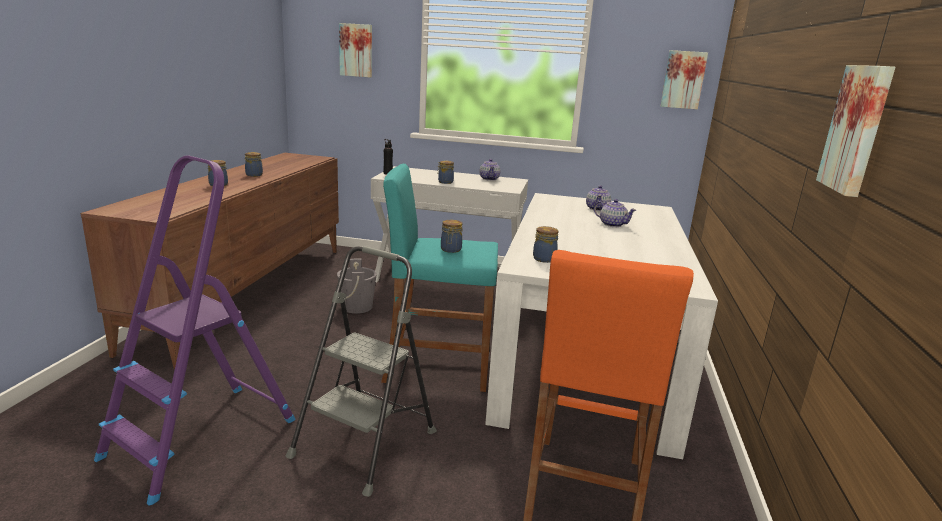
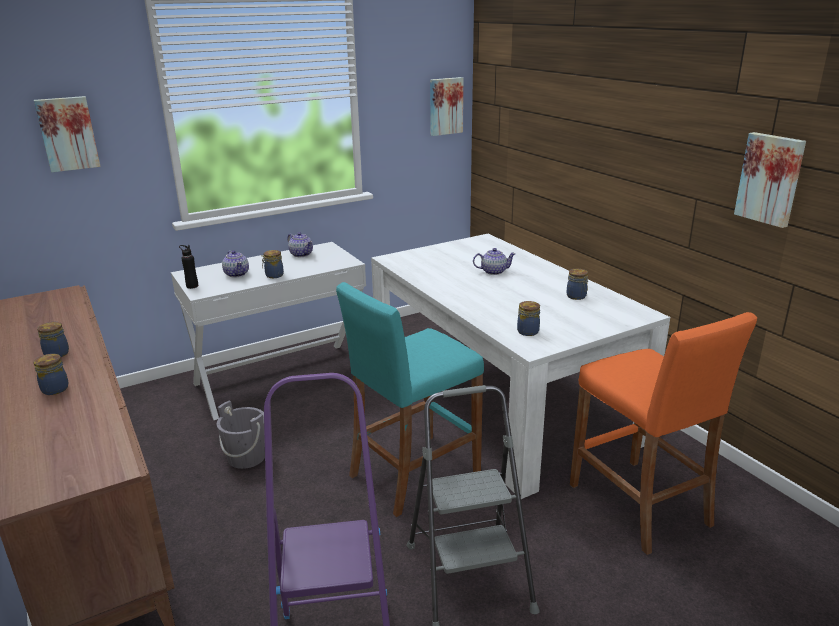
camera: 40 degrees left, 5 degrees up
(450, 250) = (427, 355): jar -> jar (577, 296)
(597, 209) = (451, 257): teapot -> teapot (237, 274)

